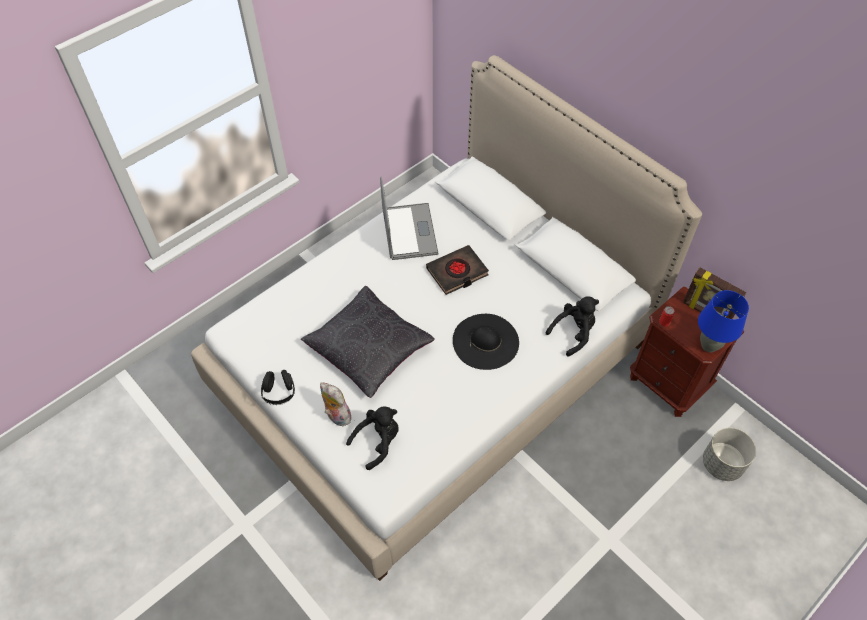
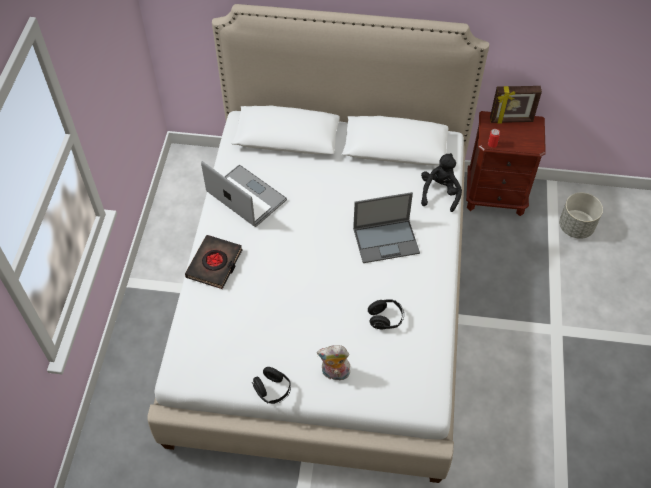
camera: 40 degrees left, 0 degrees up
(368, 348) = (306, 306): black pillow -> none
(378, 442) = (384, 368): black plush toy -> none
(419, 403) = (385, 319): none -> black headphones
(457, 272) = (315, 204): black book -> black book (215, 264)
(485, 341) = (386, 240): black hat -> laptop
(709, 346) = (534, 142): blue table lamp -> none

